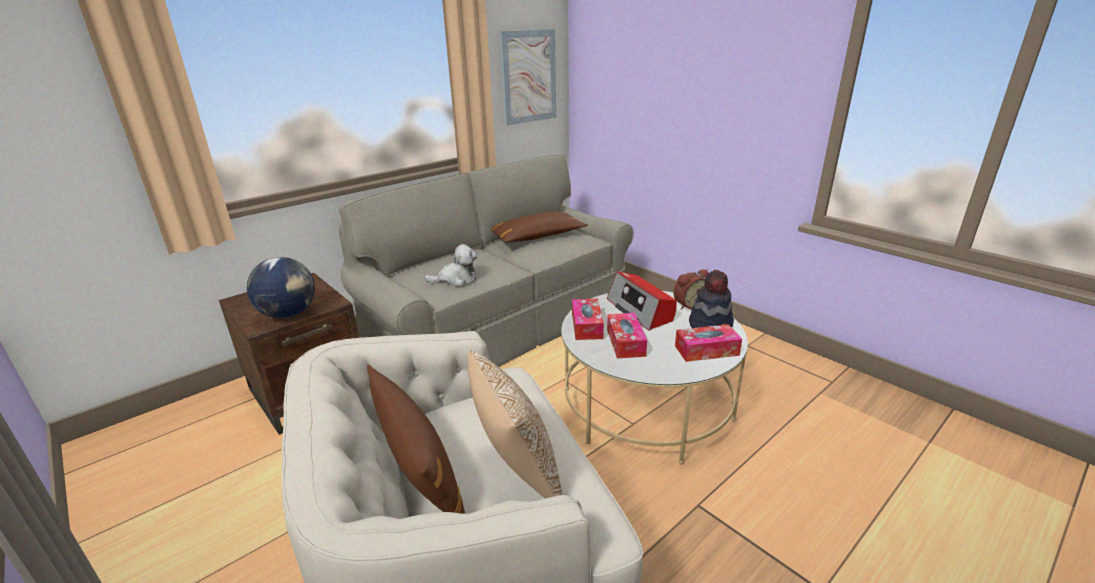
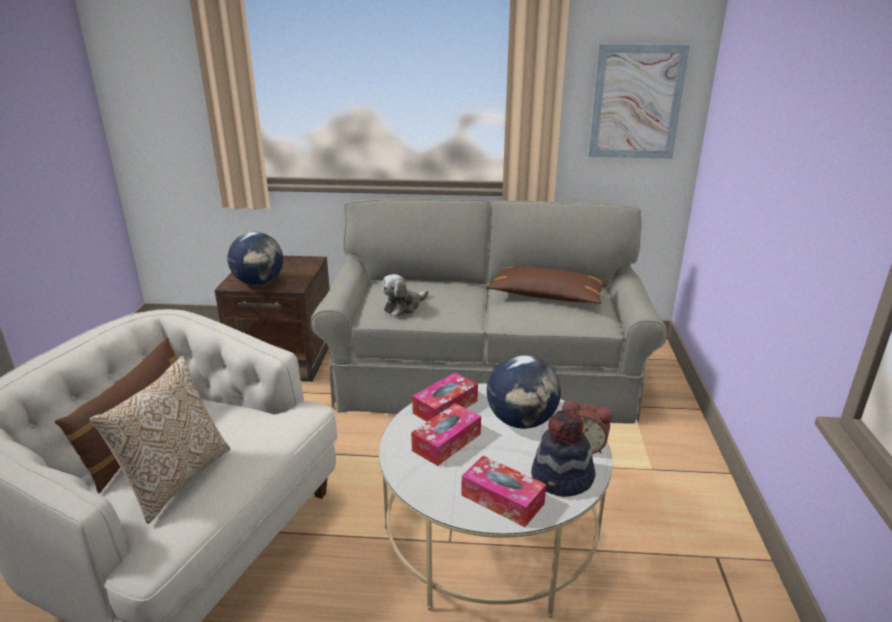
camera: 45 degrees right, 0 degrees up
(456, 279) = (404, 307): plush toy -> plush toy turned 105 degrees clockwise
(640, 310) = (521, 421): radio -> globe

